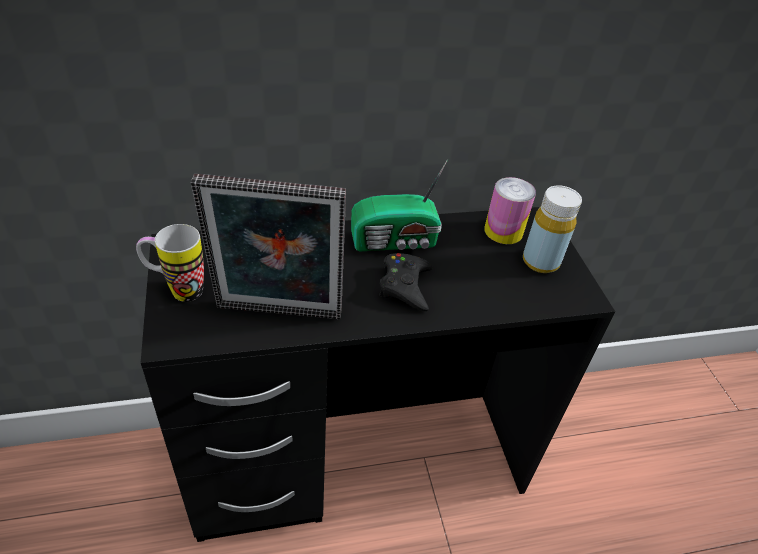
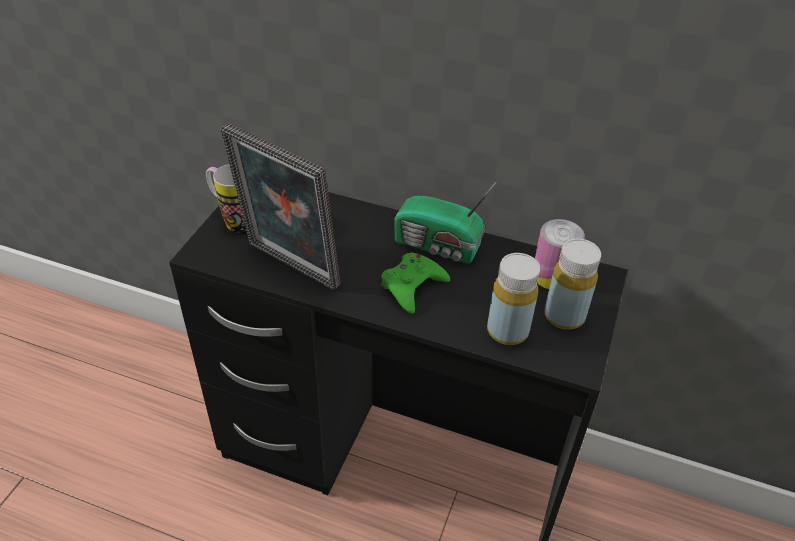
camera: 35 degrees right, 0 degrees up
(405, 286) = (412, 286): black game controller -> green game controller
(512, 292) = (507, 331): none -> yellow bottle

